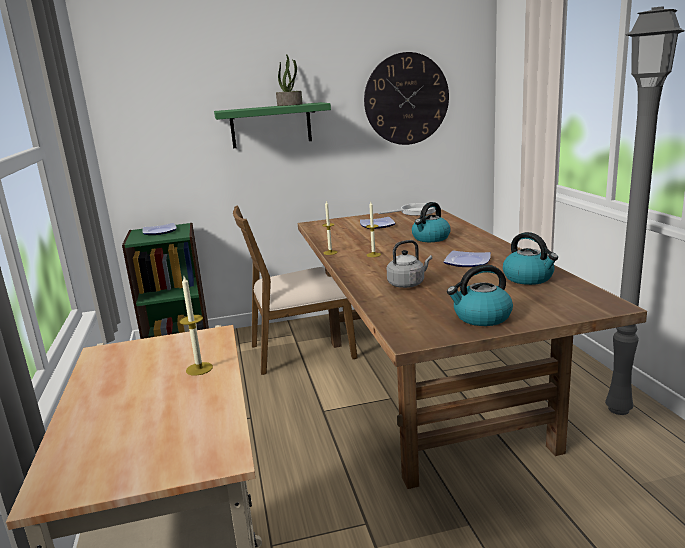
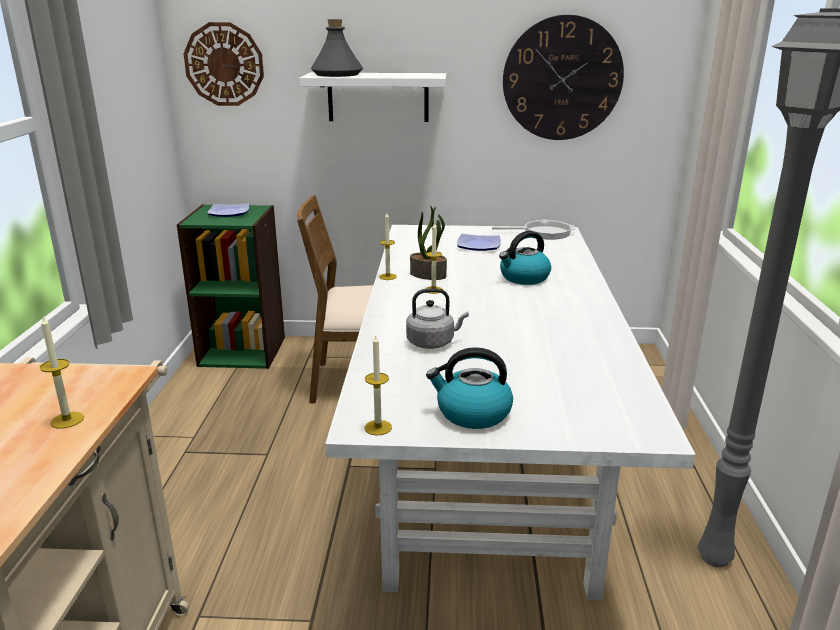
camera: 15 degrees right, 5 degrees up
(141, 110) = (224, 64): none -> wall clock
(241, 109) = (337, 74): none -> grey bottle
(271, 125) = (378, 97): green shelf -> white shelf
(290, 105) = (400, 74): potted plant -> potted plant (429, 275)
(424, 338) = (378, 427): none -> candle
(424, 386) = (484, 462): brown dining table -> white dining table
(466, 262) = (534, 323): plate -> none
(529, 278) = (588, 366): kettle -> none

